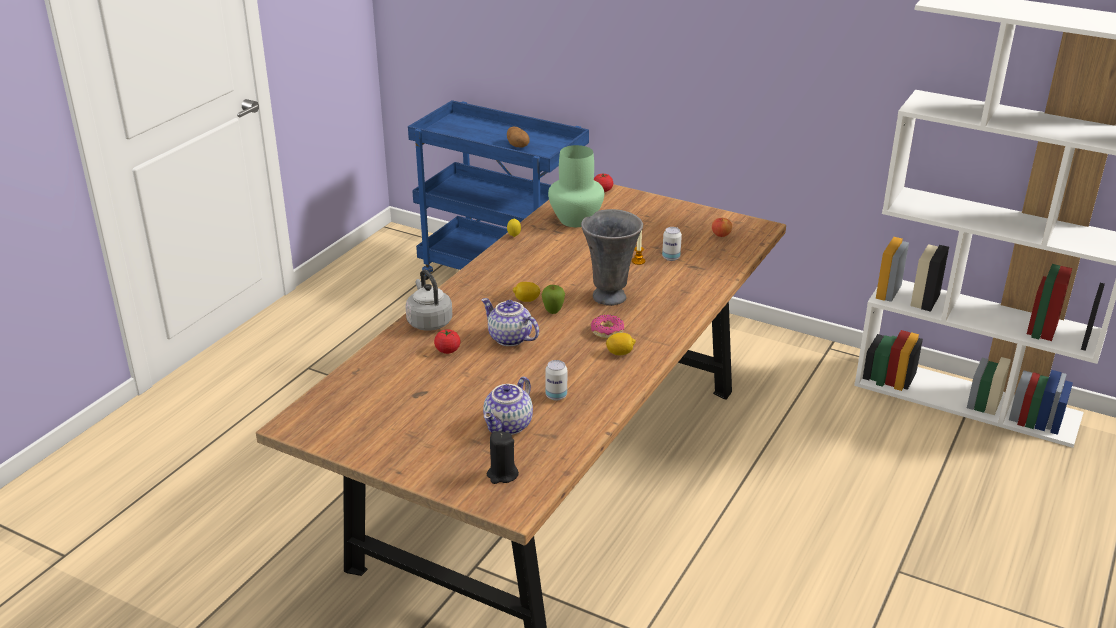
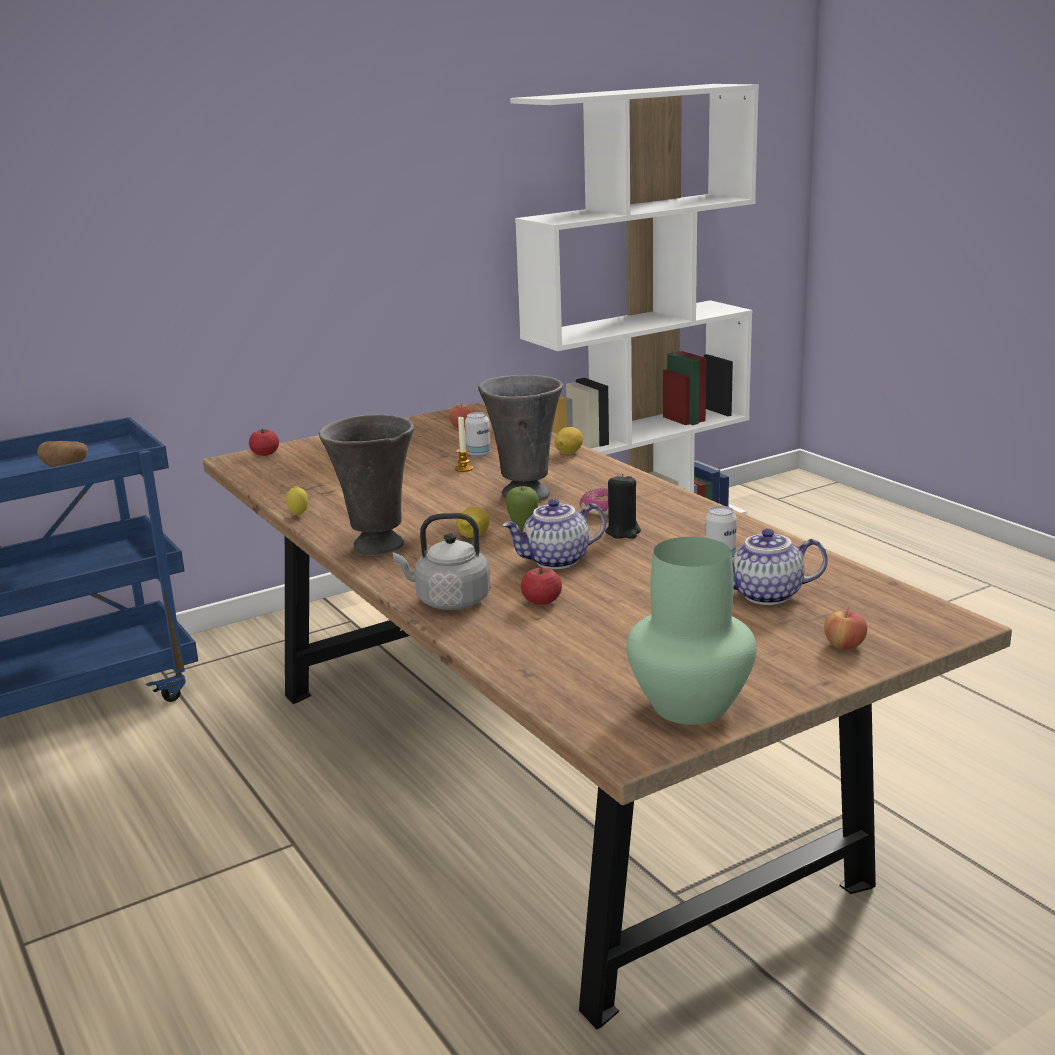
camera: 60 degrees left, 10 degrees down
(453, 470) = (844, 645): none -> apple
(485, 276) = (376, 547): none -> grey vase
(502, 475) = (875, 618): black candle -> black candle (623, 532)
(509, 426) = (766, 596): teapot -> teapot turned 120 degrees clockwise
(576, 220) = (315, 478): green vase -> green vase (692, 706)
(620, 353) = (658, 512): lemon -> lemon (569, 452)

